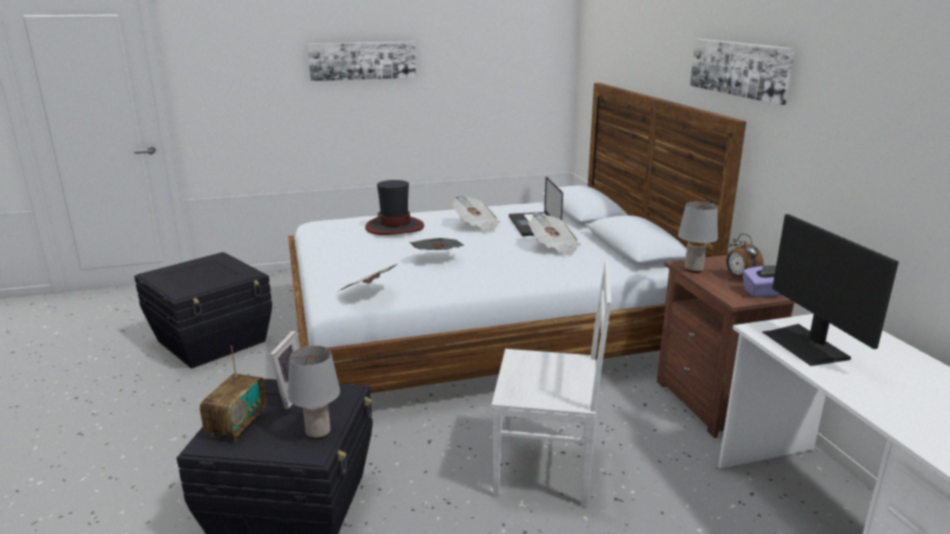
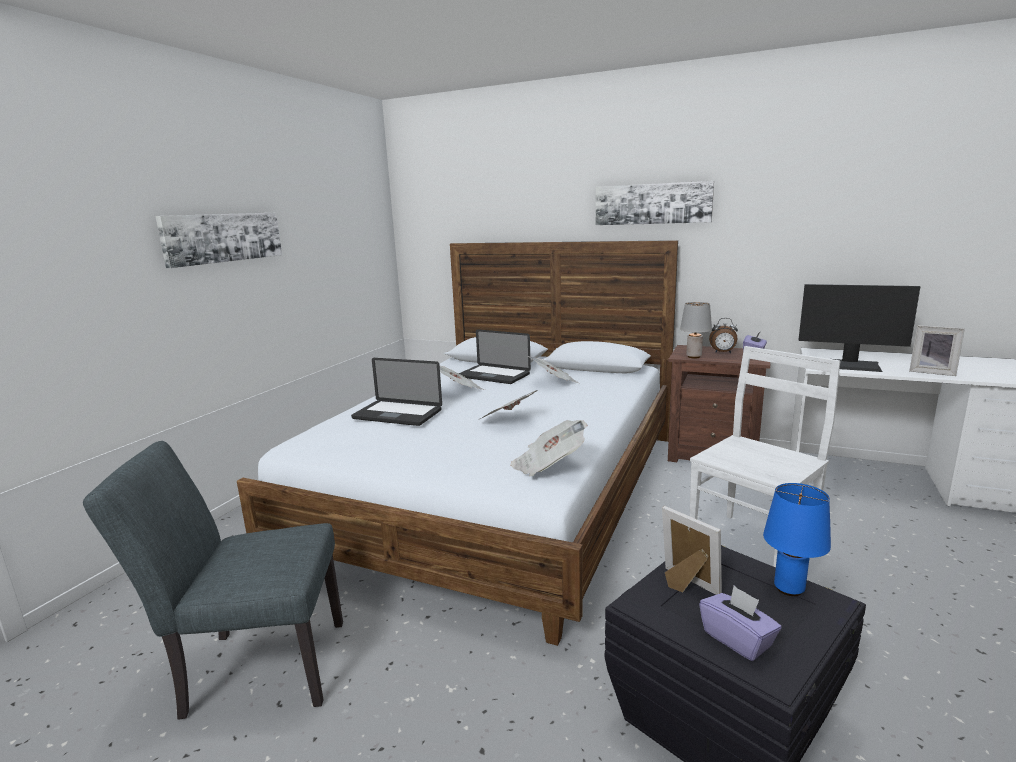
camera: 50 degrees left, 5 degrees down
(213, 341) = (254, 668): black storage box -> grey chair
(237, 425) = (737, 639): radio -> purple tissue box
(319, 433) = (789, 588): grey table lamp -> blue table lamp
(395, 227) = (397, 414): hat -> laptop
(876, 397) = (932, 372): none -> picture frame

